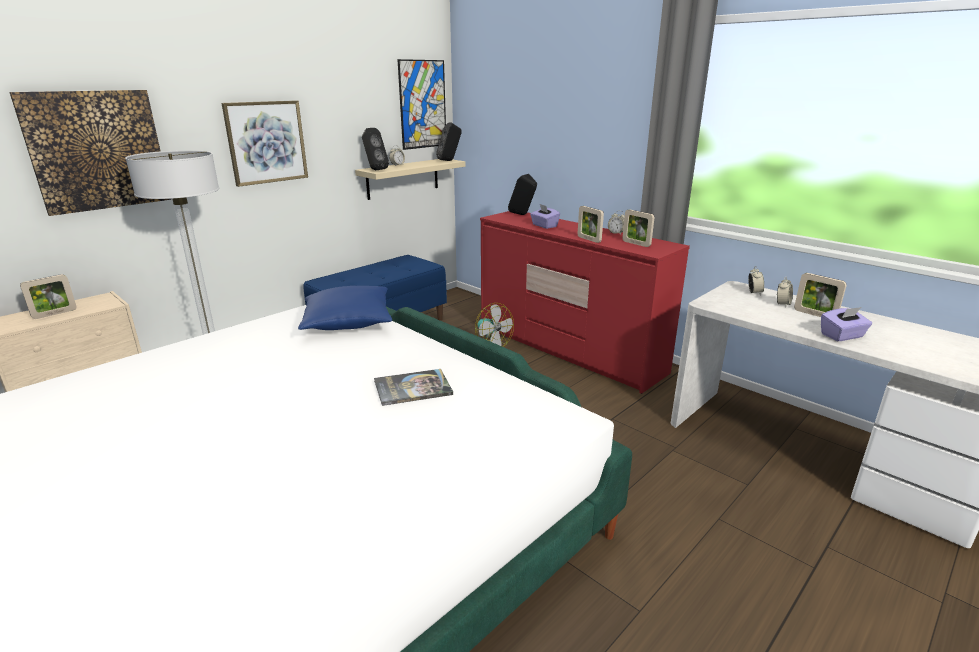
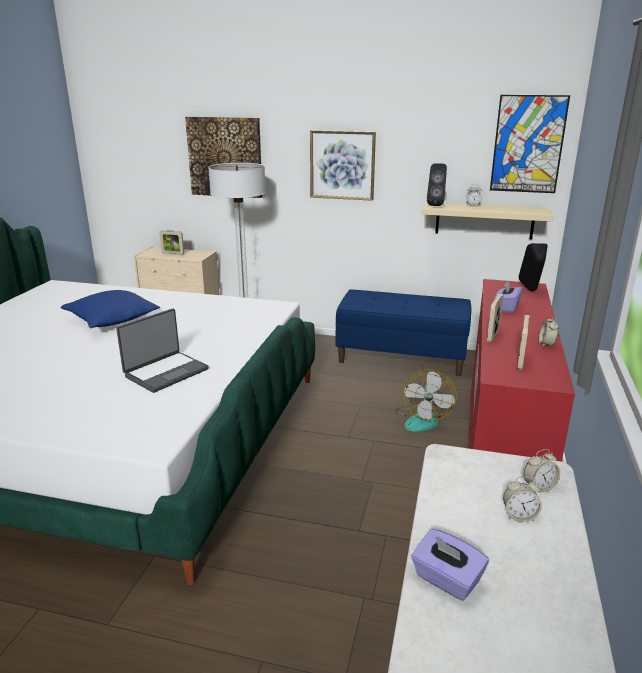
camera: 60 degrees right, 0 degrees up
(348, 322) = (253, 320): blue pillow -> blue pillow (112, 320)
(413, 388) = (165, 372): book -> laptop
(449, 160) = (539, 211): black speaker -> none
(814, 314) = (511, 549): picture frame -> none

